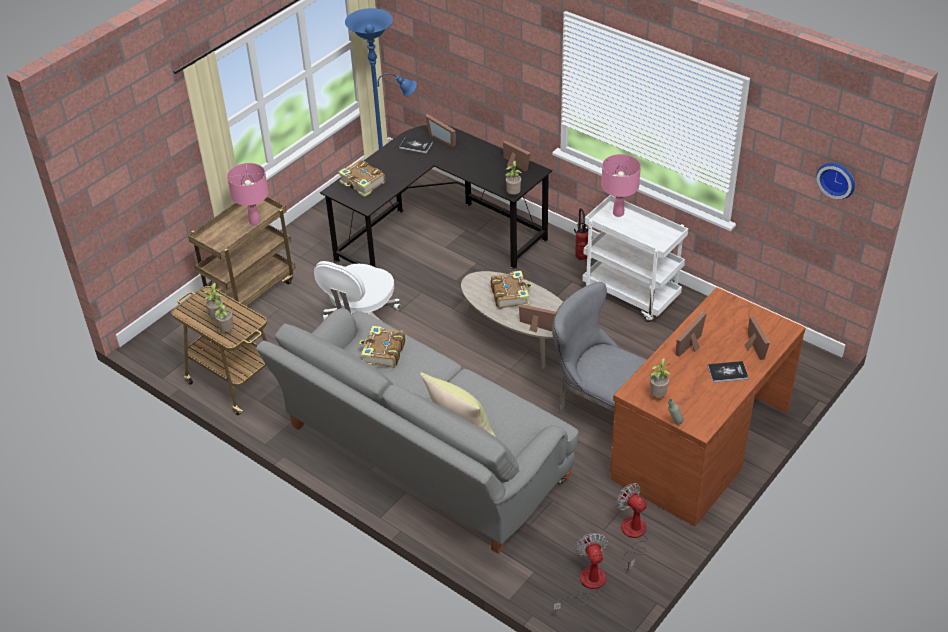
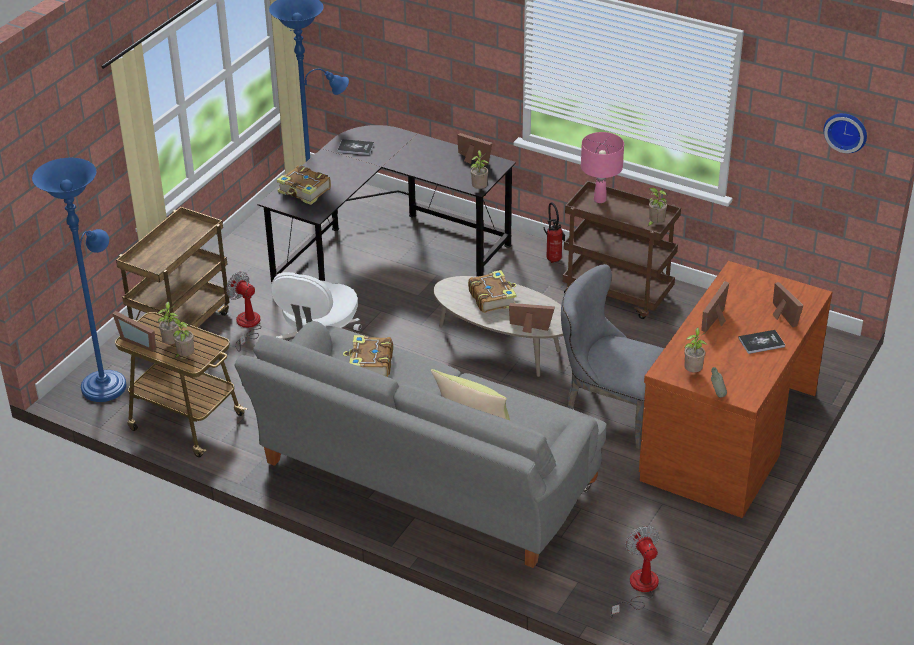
camera: 10 degrees left, 5 degrees down
(176, 338) = (105, 383): none -> blue floor lamp
(254, 221) = (189, 240): pink table lamp -> none
(443, 138) = (384, 138): picture frame -> picture frame (139, 340)
(631, 295) = (618, 294): white cart -> brown cart
(632, 536) = (677, 534): fan -> fan (247, 326)
(662, 242) = (655, 224): none -> potted plant

